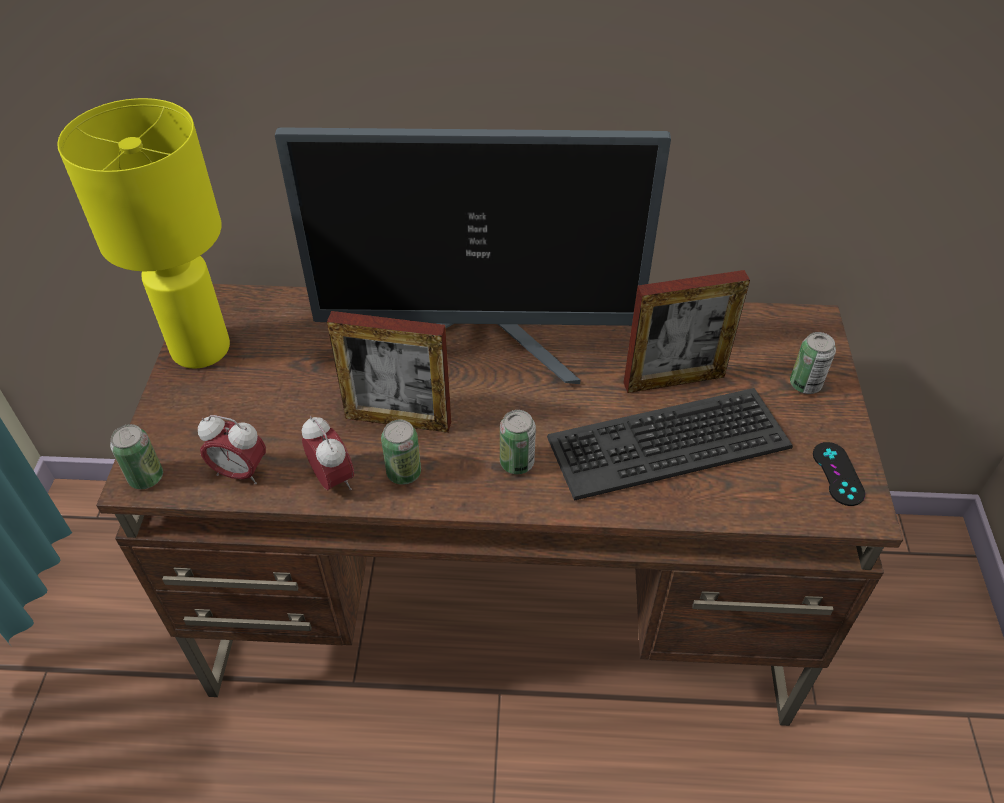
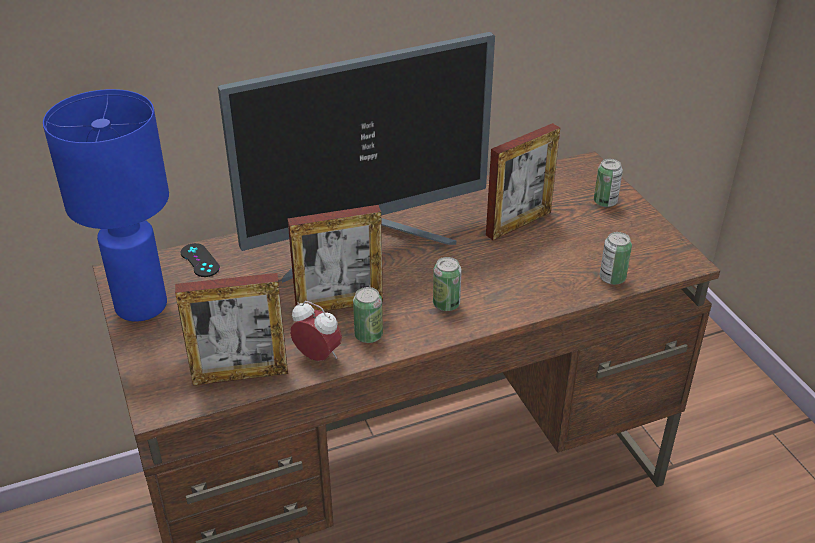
camera: 25 degrees left, 10 degrees down
(146, 477) = (164, 403): can -> can (612, 278)
(199, 349) = (140, 306): yellow table lamp -> blue table lamp
(240, 472) = (240, 375): alarm clock -> picture frame
(667, 442) = (540, 261): keyboard -> none
(838, 474) = (659, 246): black game controller -> black game controller (200, 260)

